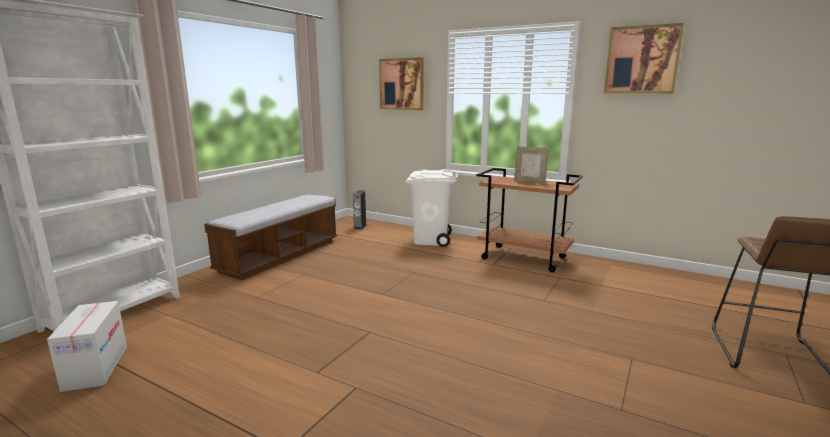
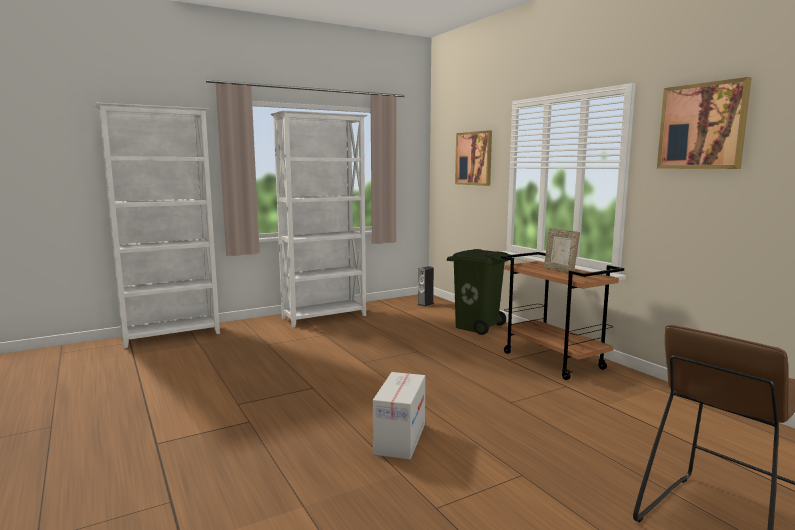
camera: 30 degrees right, 5 degrees down
(95, 367) = (124, 365): cardboard box -> cardboard box (400, 438)
(280, 256) = (325, 317): bench -> white bookcase
(430, 240) = (477, 326): white trash can -> green trash can

